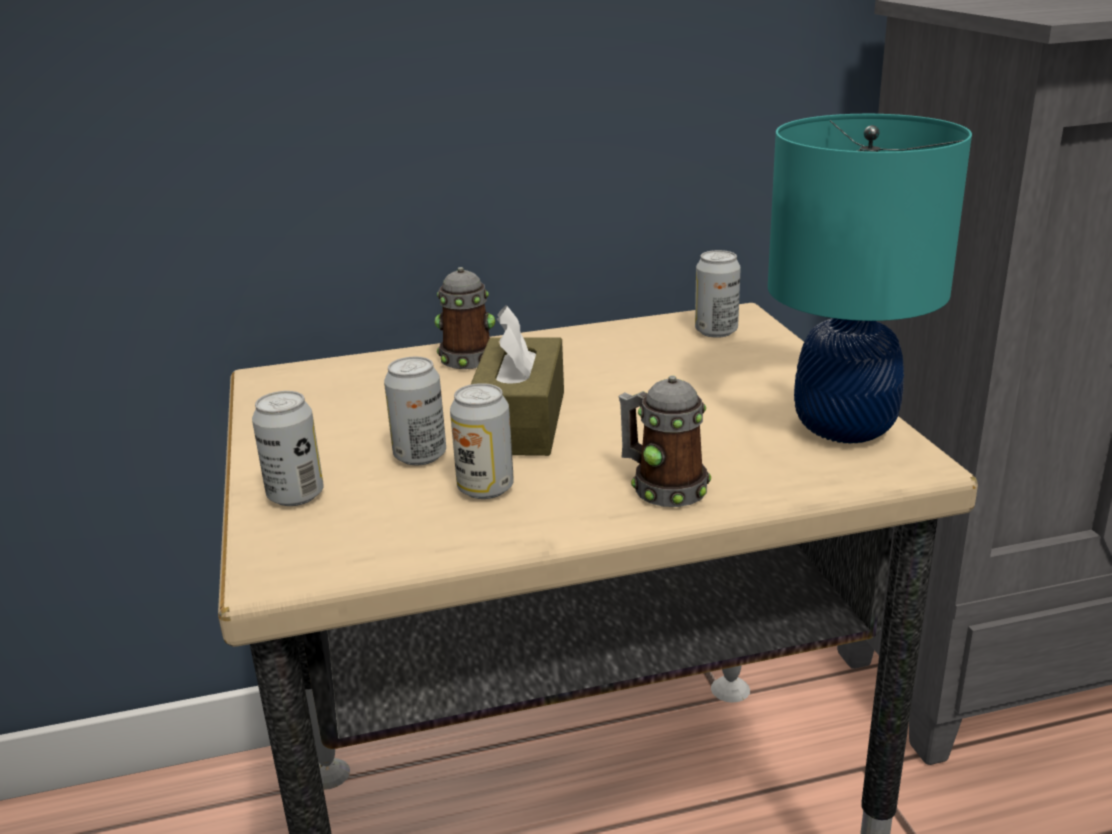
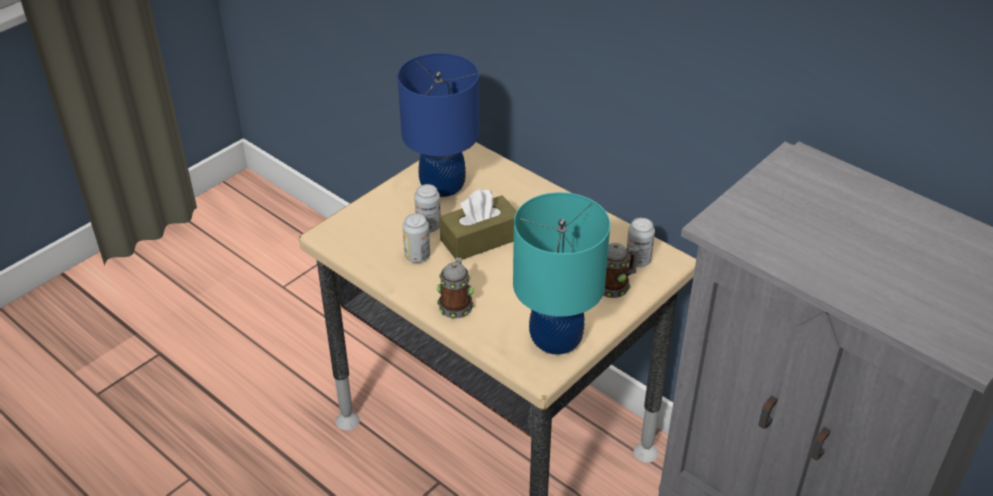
camera: 55 degrees right, 15 degrees up
(295, 495) = (375, 211): can -> none
(338, 415) = (443, 186): none -> blue table lamp
(469, 356) = (532, 193): mug -> mug (616, 285)

